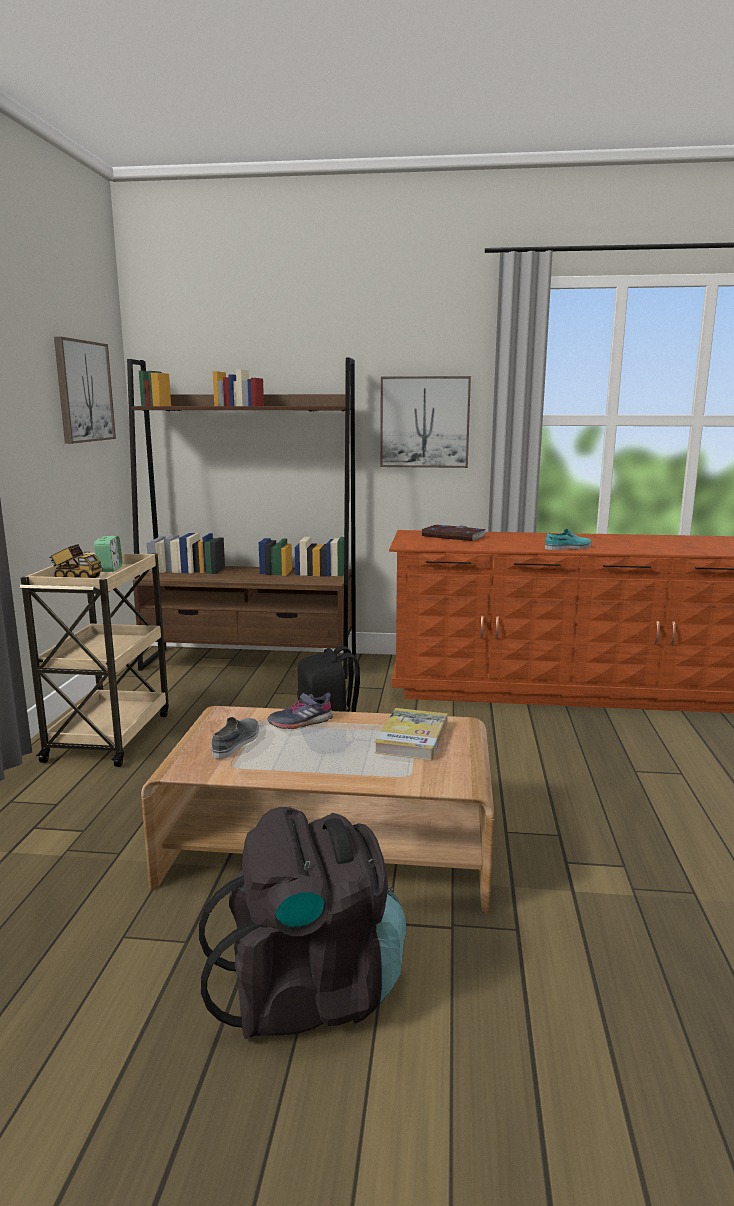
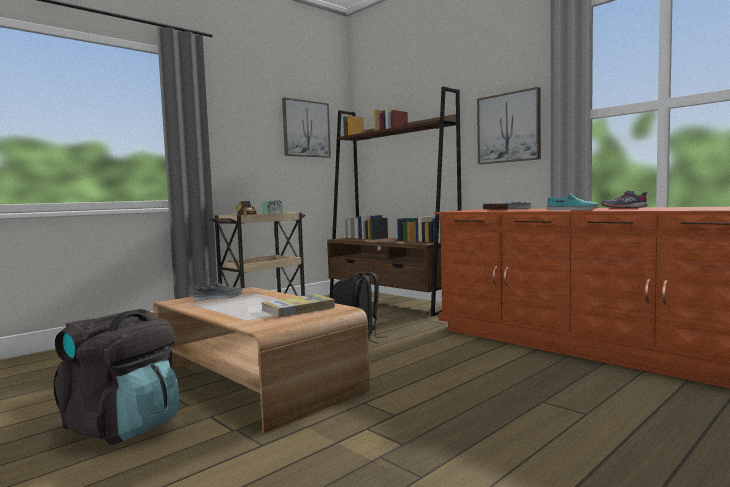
camera: 40 degrees right, 10 degrees down
(300, 722) = (266, 296): grey shoe -> grey shoe (624, 208)

